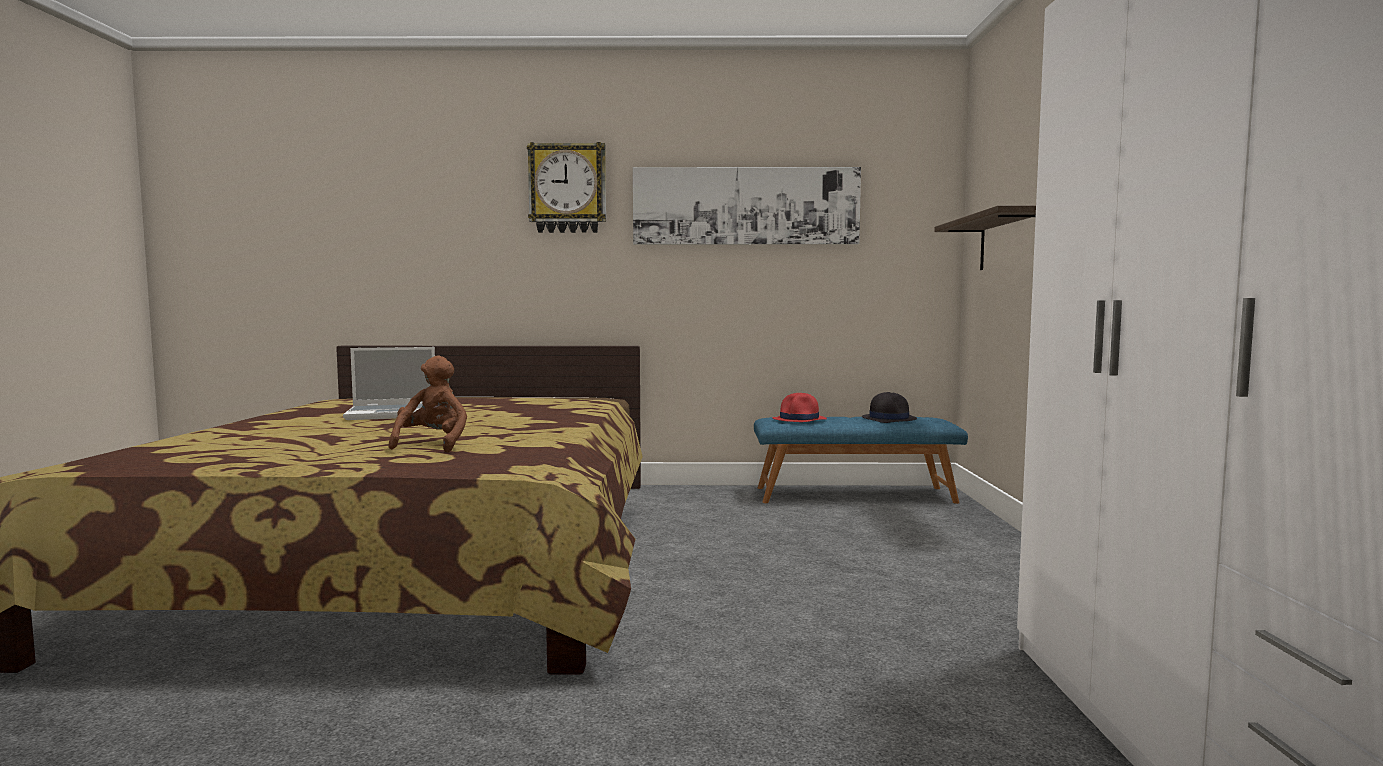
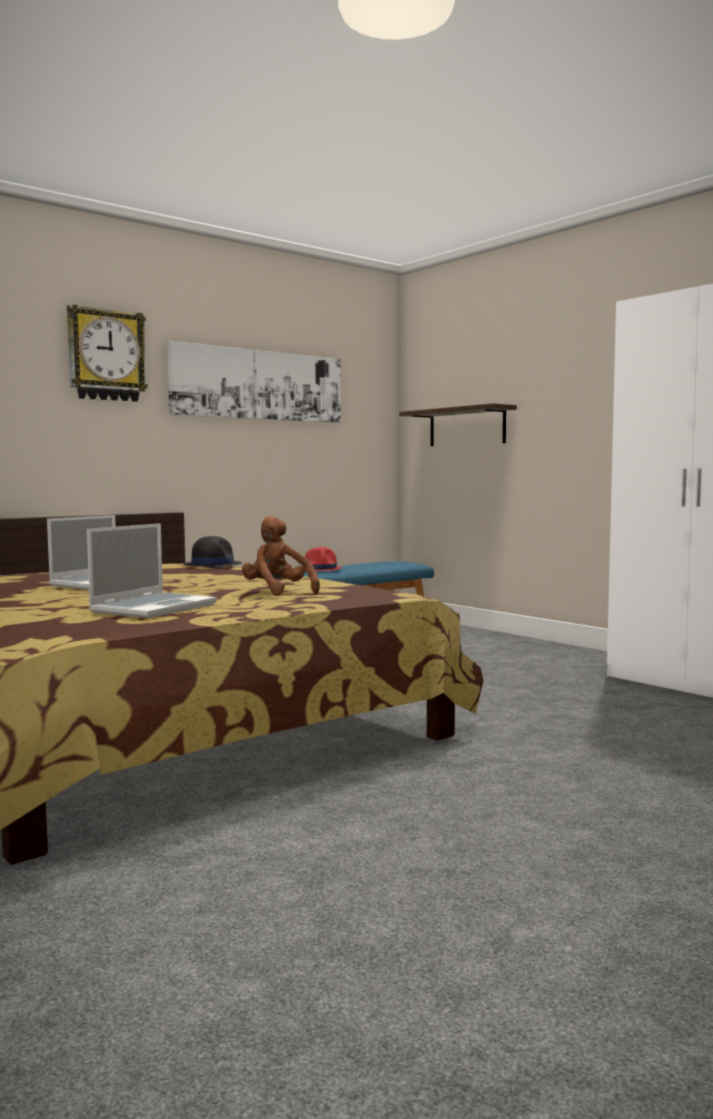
camera: 40 degrees left, 0 degrees up
(261, 447) = (154, 608): none -> laptop
(889, 419) = (375, 563): black hat -> black hat (212, 565)

